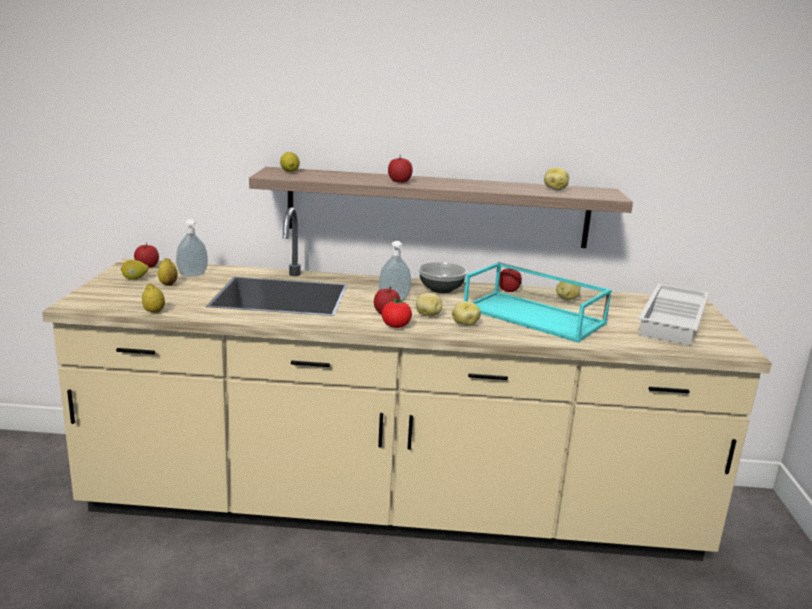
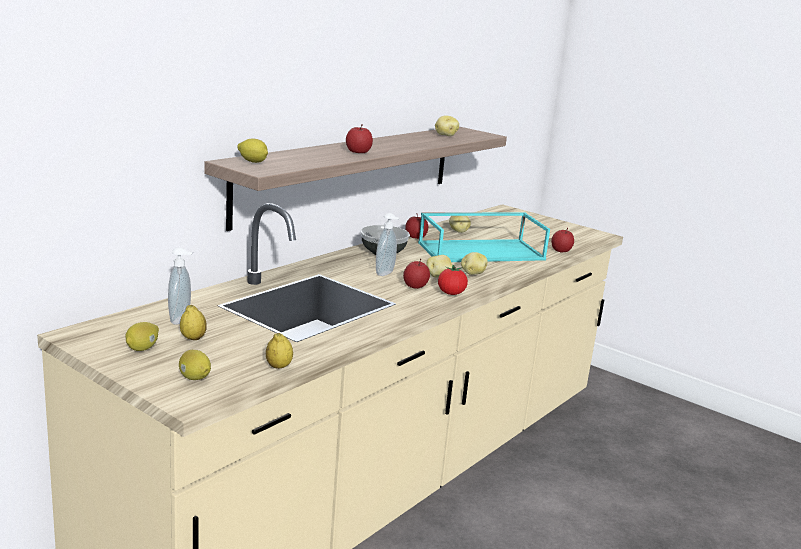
camera: 55 degrees left, 0 degrees up
(106, 298) = (195, 378): none -> lemon
(147, 266) = (103, 331): apple -> apple (561, 251)
(674, 321) = (536, 227): white tray -> none

